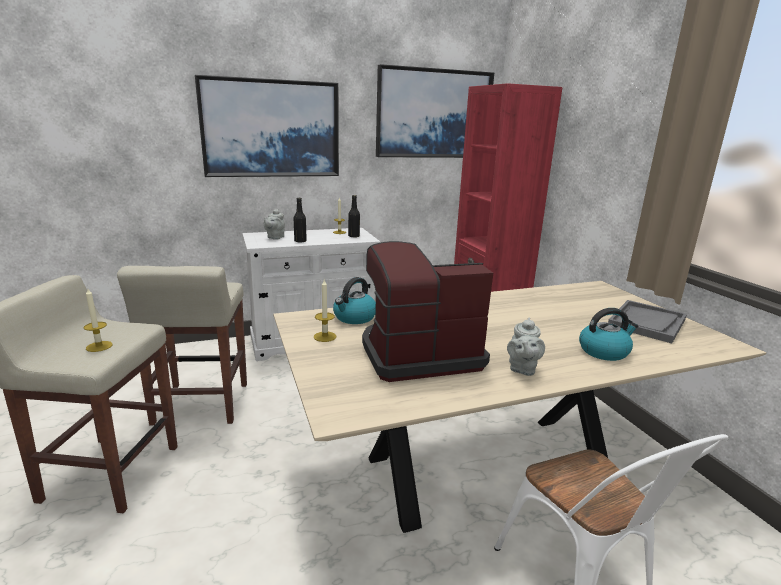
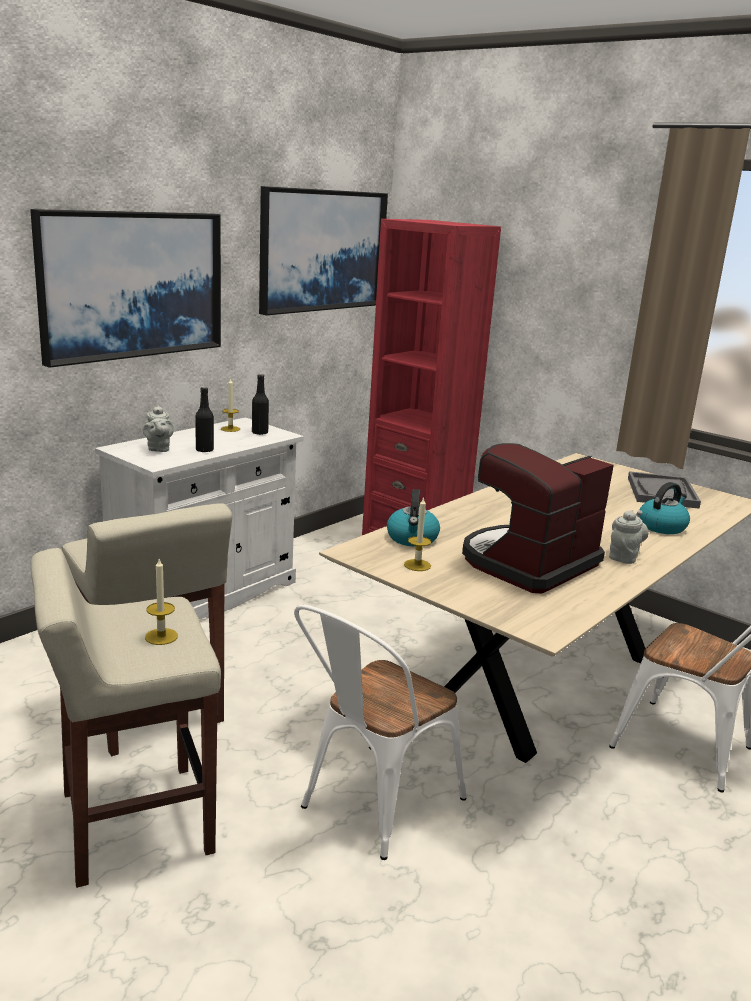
camera: 30 degrees left, 0 degrees up
(252, 521) = (372, 806): none -> white chair
(522, 369) = (624, 556): grey teapot -> grey teapot turned 135 degrees counterclockwise

